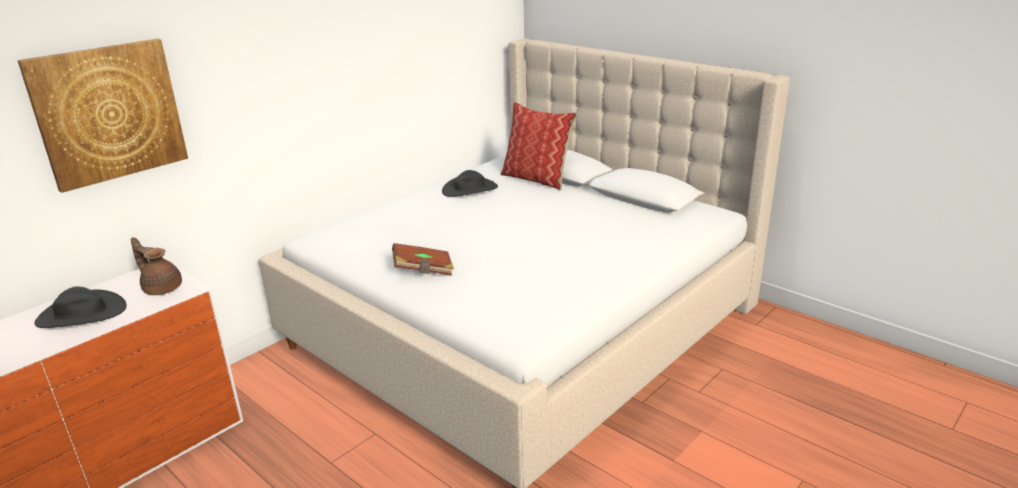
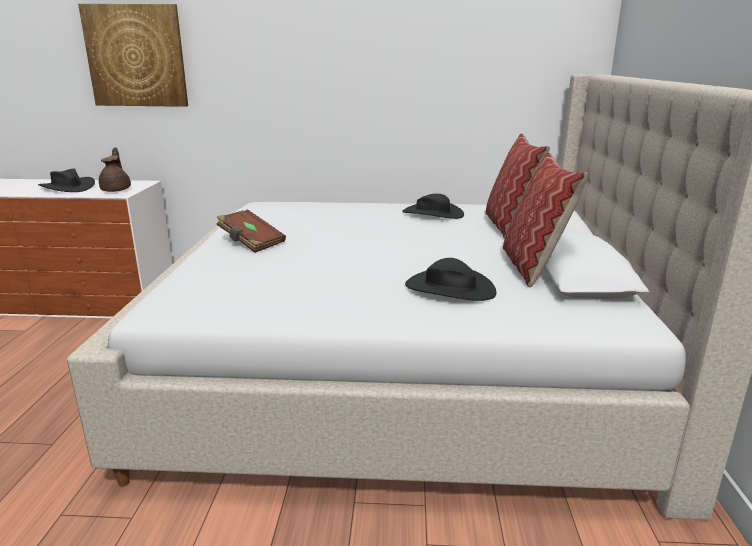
camera: 50 degrees right, 5 degrees down
(616, 202) = (533, 266): none -> pillow
(617, 236) = (449, 289): none -> black hat

